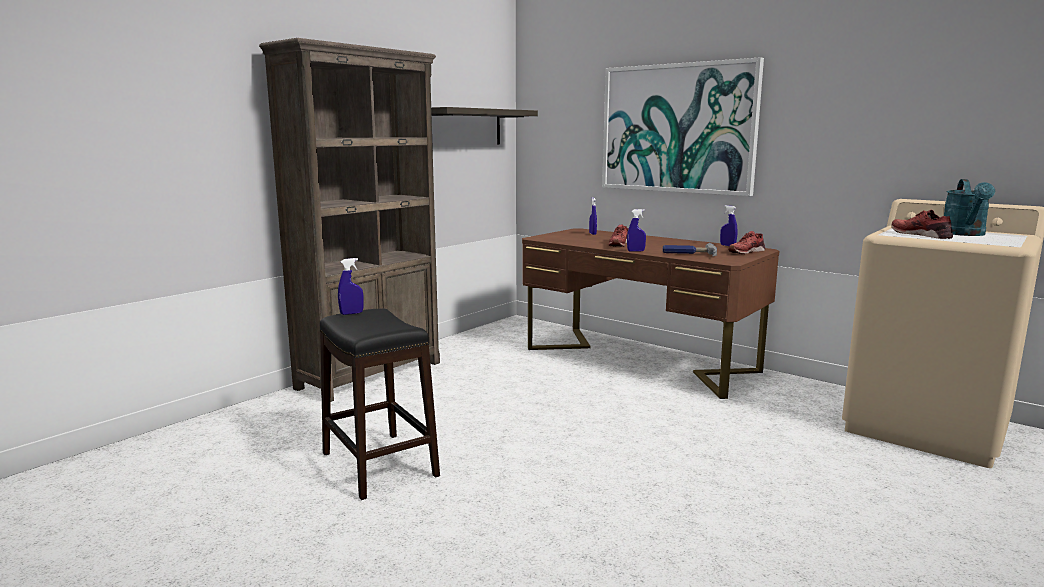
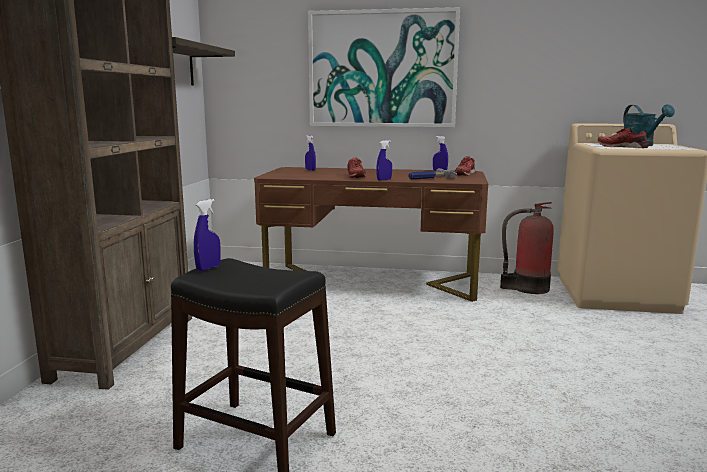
camera: 30 degrees left, 0 degrees up
(811, 398) = (527, 288): none -> fire extinguisher

